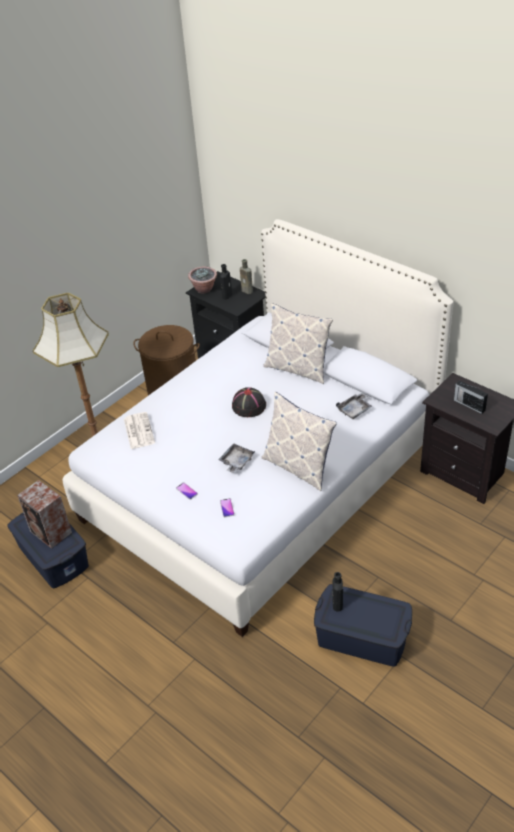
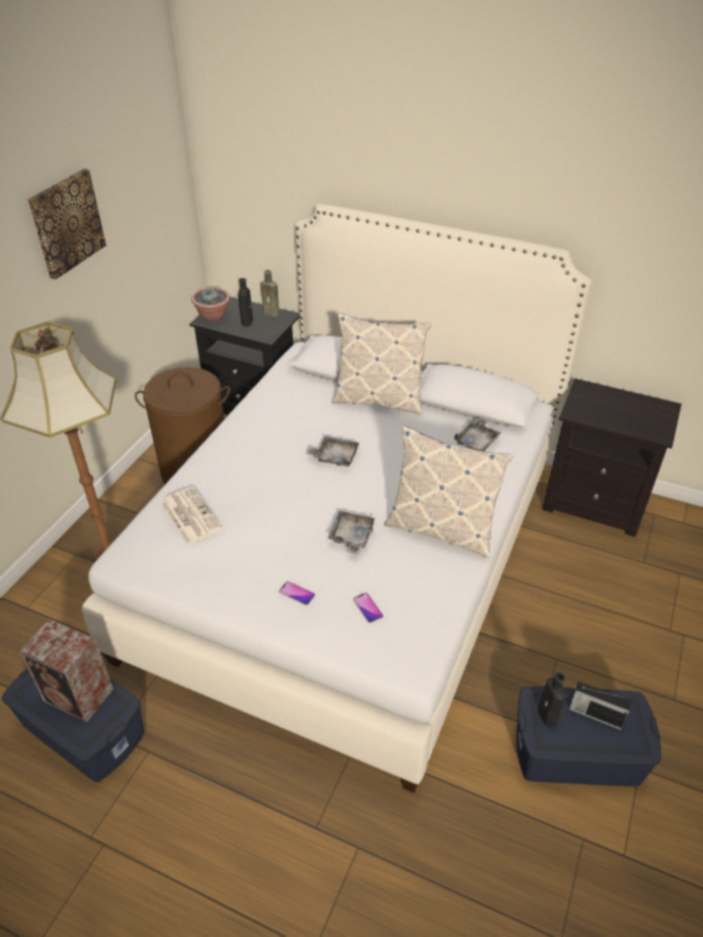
camera: 20 degrees left, 0 degrees up
(94, 224) = (66, 223): none -> picture
(248, 406) = (334, 456): black hat -> grey tray
(468, 405) = (616, 413): radio -> radio (594, 714)

